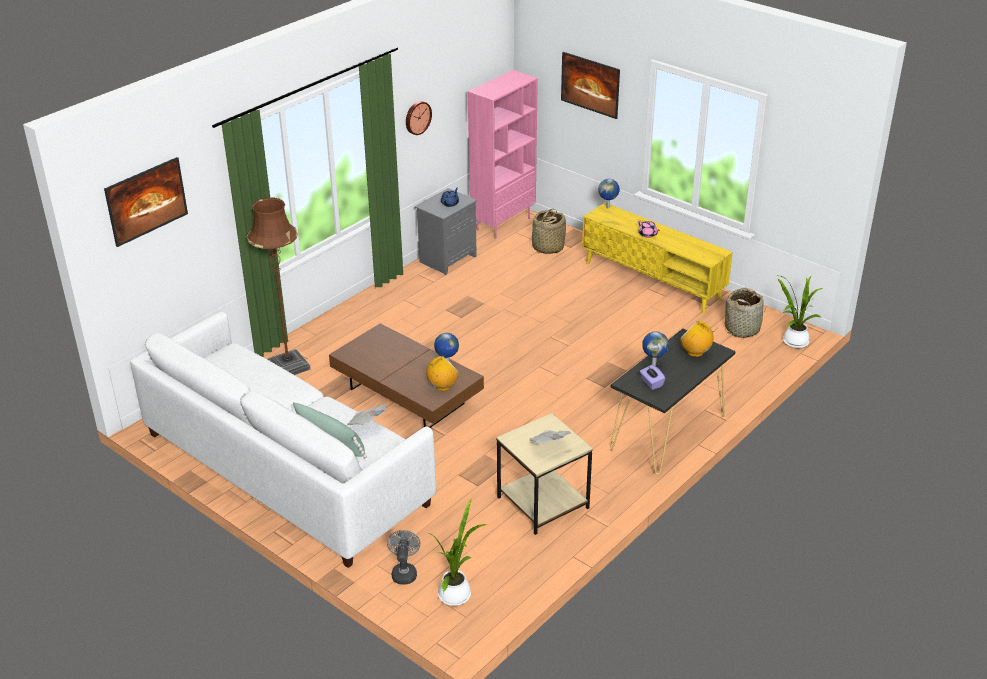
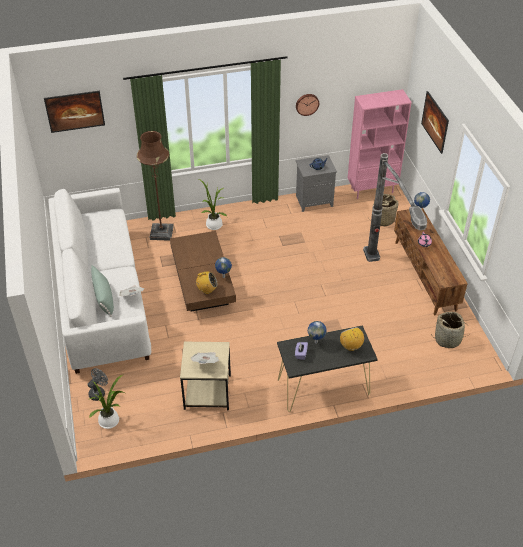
camera: 35 degrees right, 10 degrees up
(625, 311) = (385, 288): none -> floor lamp
(653, 281) = (425, 275): yellow tv stand -> brown tv stand
(793, 341) = (472, 366): potted plant -> potted plant (213, 224)

